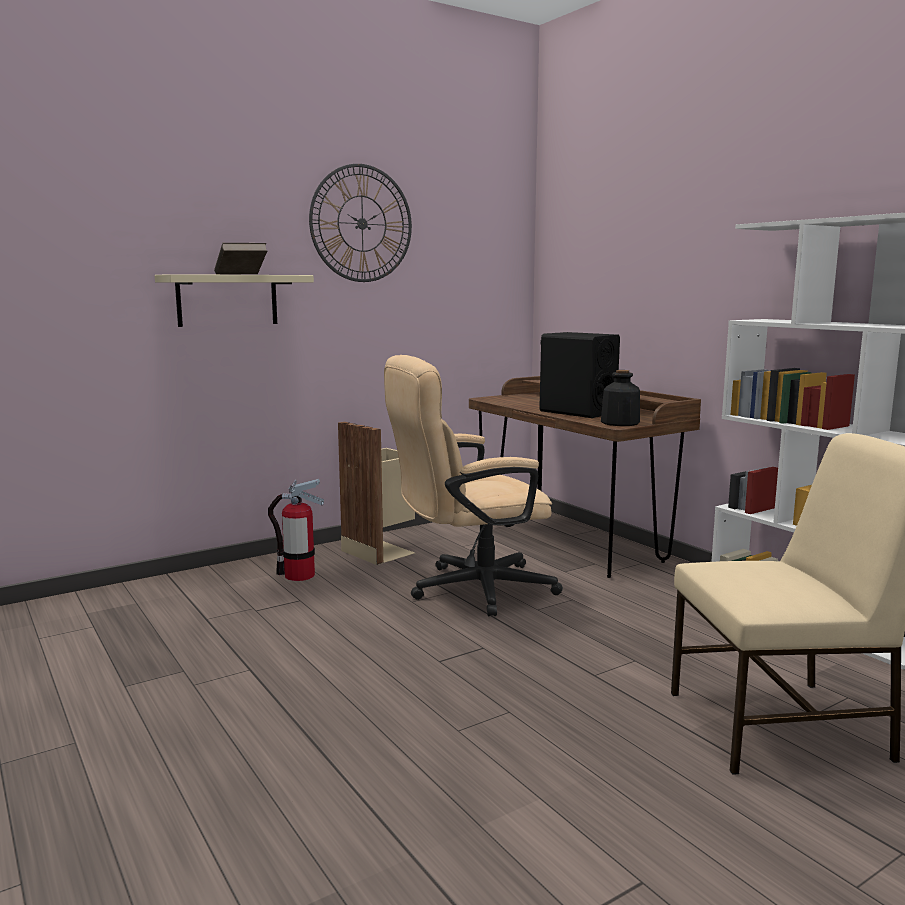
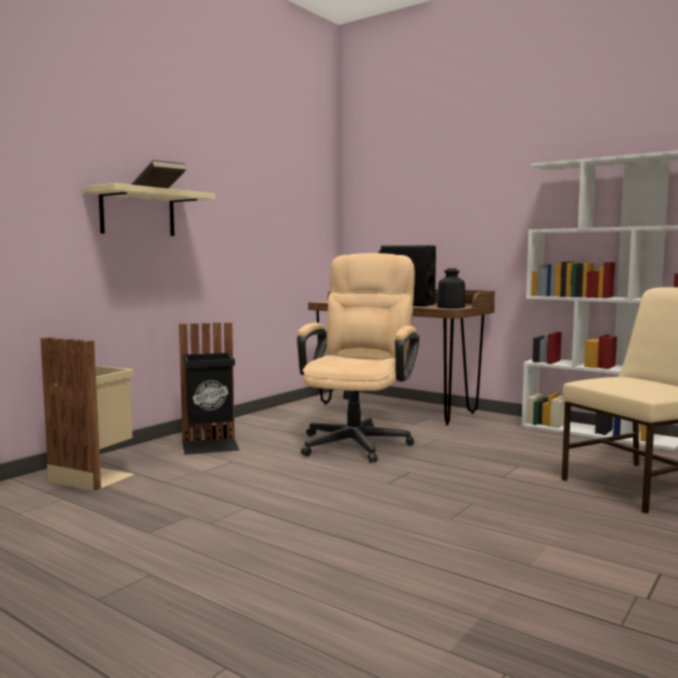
camera: 20 degrees left, 5 degrees down
(299, 575) = (211, 446): fire extinguisher -> black trash can
(362, 223) = (231, 159): wall clock -> none
(380, 551) = (259, 425): beige trash can -> beige trash can (94, 476)
(469, 590) = (358, 441): beige office chair -> beige office chair turned 150 degrees clockwise

